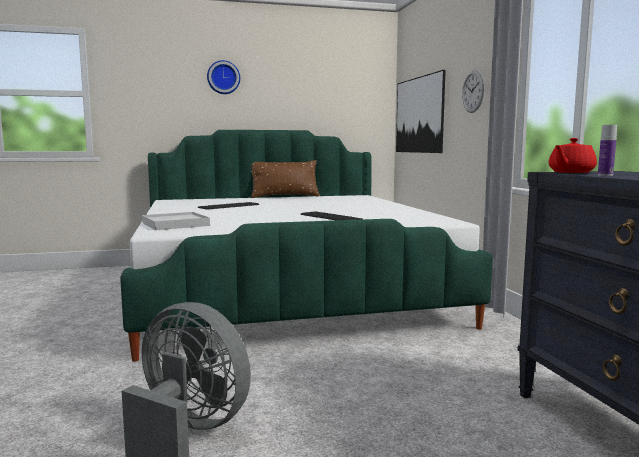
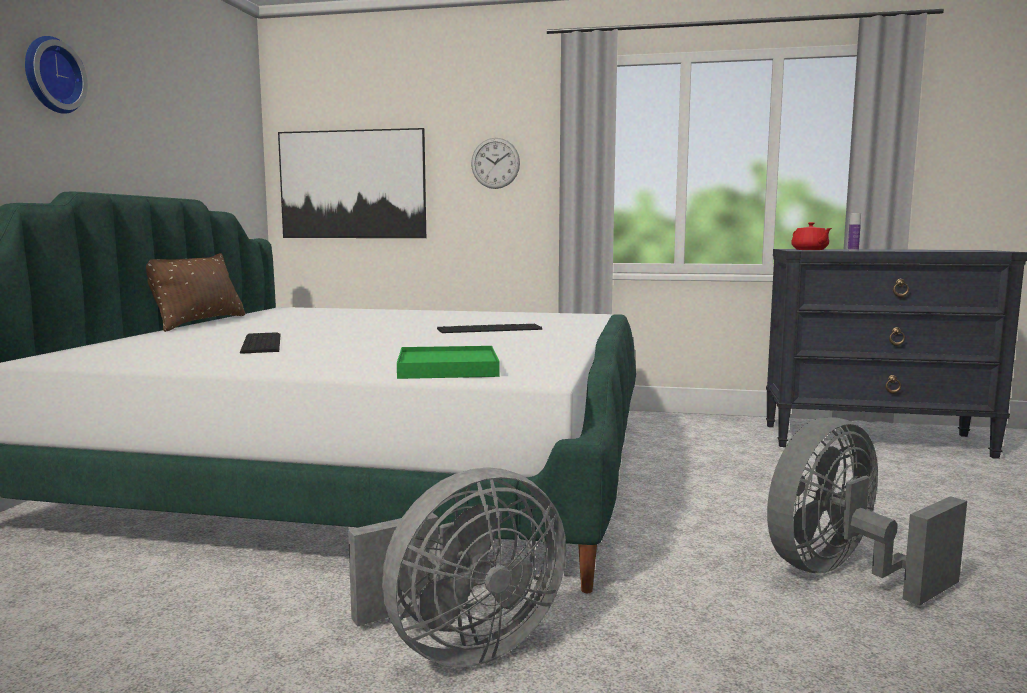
camera: 65 degrees left, 0 degrees up
(70, 345) = (460, 647): none -> grey fan
(175, 224) = (448, 368): white tray -> green tray

